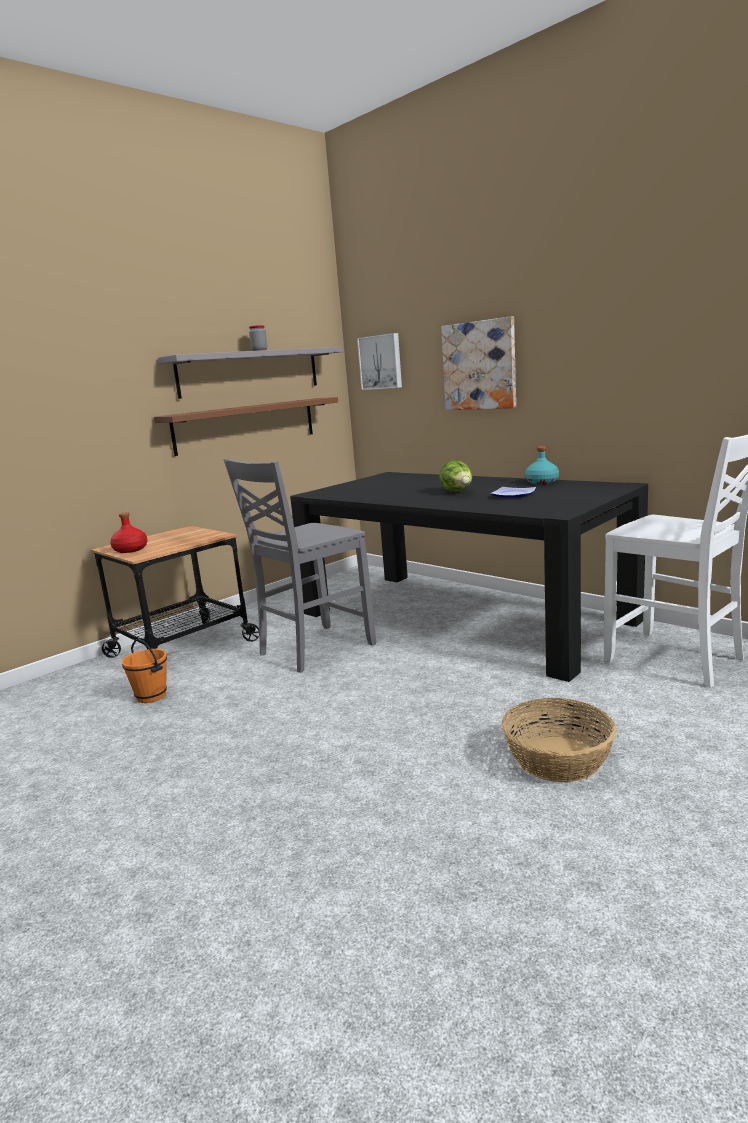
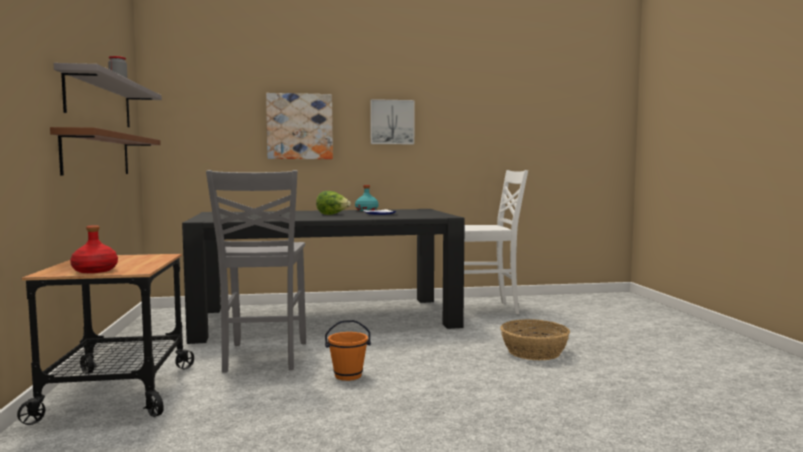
camera: 55 degrees left, 10 degrees down
(152, 696) = (191, 423): orange bucket -> orange bucket (348, 375)
(381, 362) = (190, 115): picture -> picture (392, 122)

